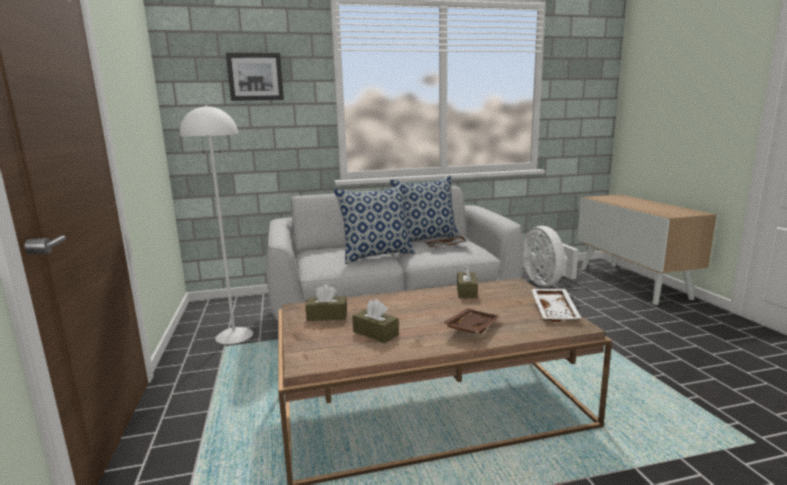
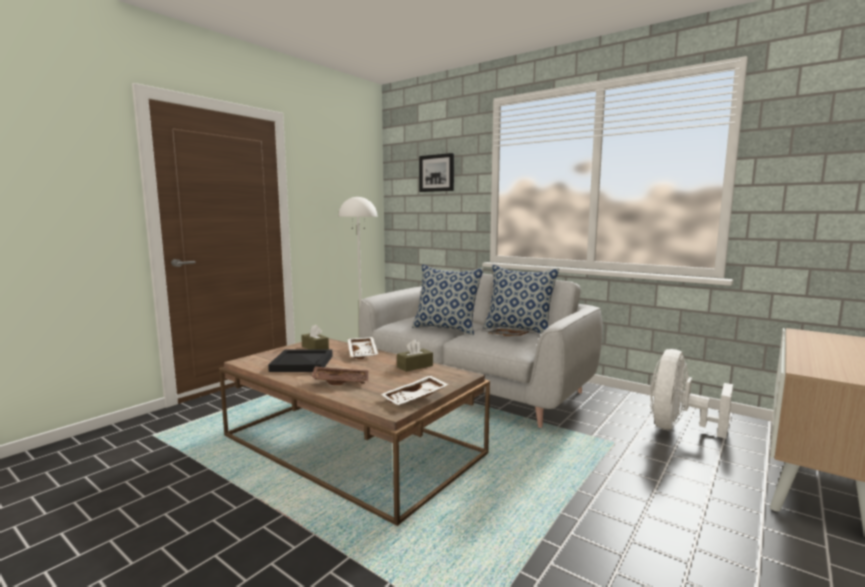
camera: 50 degrees right, 5 degrees down
(375, 333) = (301, 363): brown tissue box -> black tray
(388, 300) = (363, 353): none -> white tray

